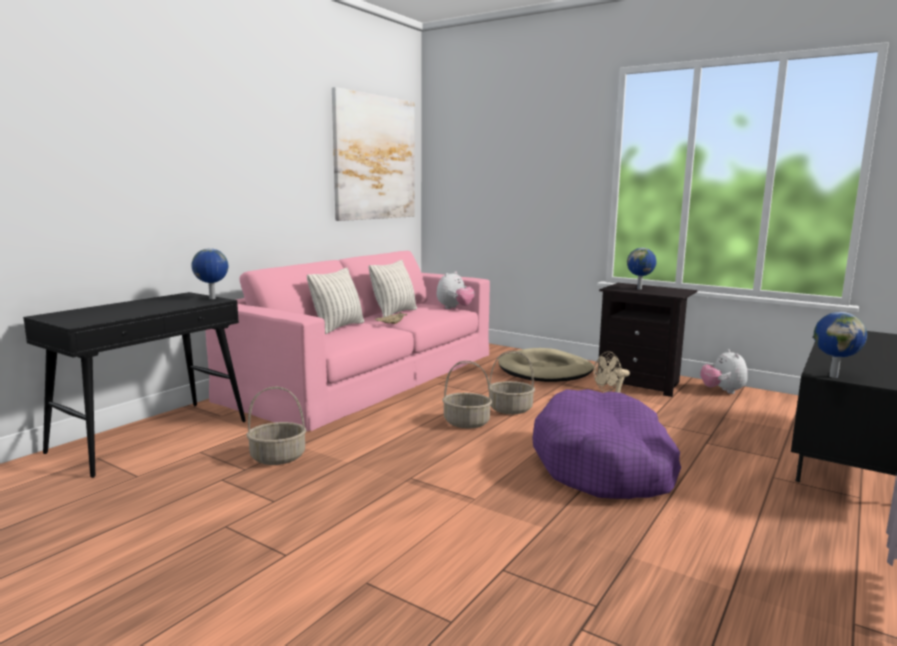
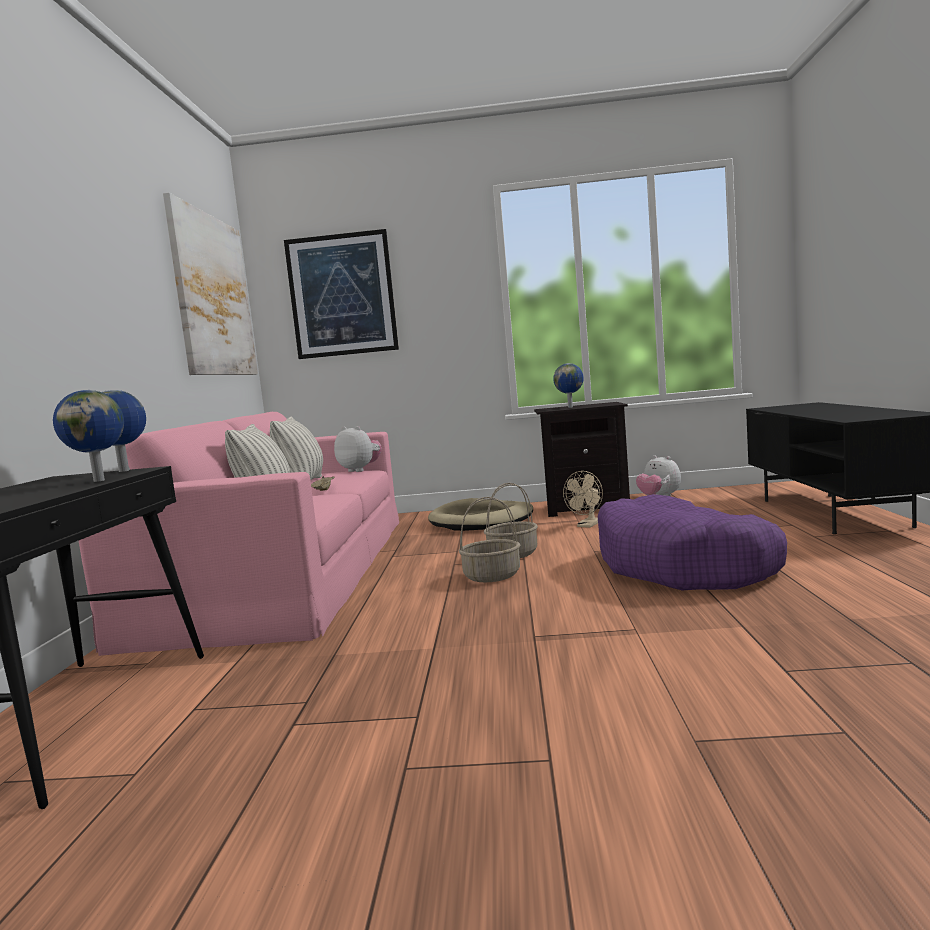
camera: 30 degrees left, 5 degrees down
(277, 458) = (329, 675): basket -> none
(454, 308) = (360, 470): plush toy -> plush toy turned 60 degrees counterclockwise
(484, 158) = (342, 295): none -> picture
(833, 376) = (864, 419): globe -> globe (100, 480)

